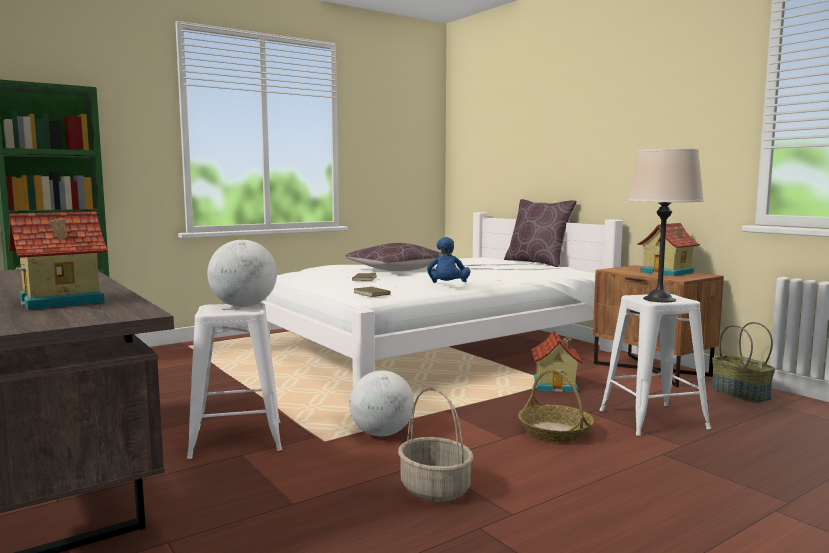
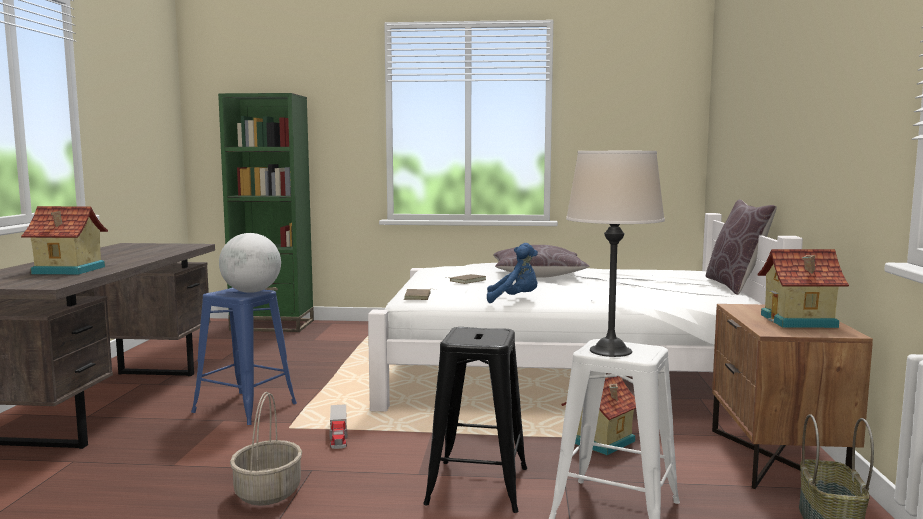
camera: 40 degrees right, 0 degrees up
(236, 439) = (244, 408): white stool -> blue stool
(382, 433) = (338, 435): globe -> toy truck
(448, 286) = (514, 299): blue plush toy -> blue plush toy turned 135 degrees counterclockwise
(555, 432) = (478, 485): basket -> black stool

